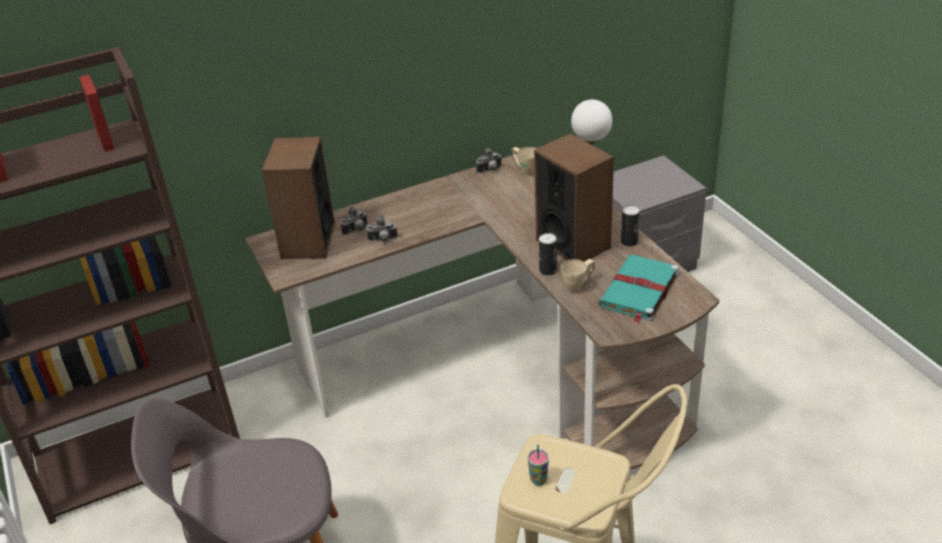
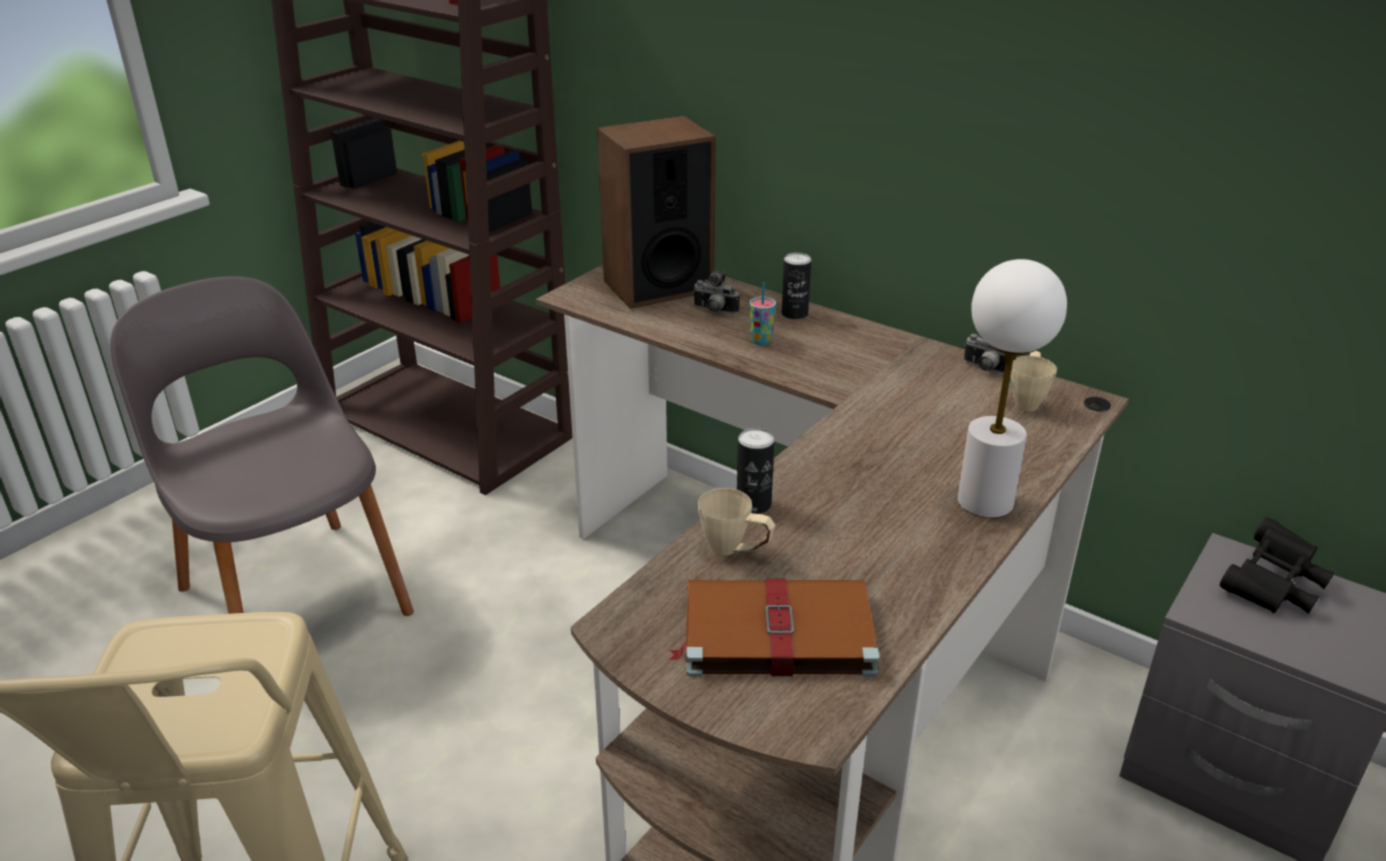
camera: 60 degrees right, 5 degrees down
(382, 240) = (708, 336): camera -> none
(538, 480) = (180, 652): cup -> cup (761, 341)
(573, 243) = (859, 510): speaker -> none
(629, 241) = (927, 578): can -> can (794, 314)
(632, 181) = (1272, 587): none -> black binoculars
(638, 291) = (774, 632): turquoise book -> brown book

